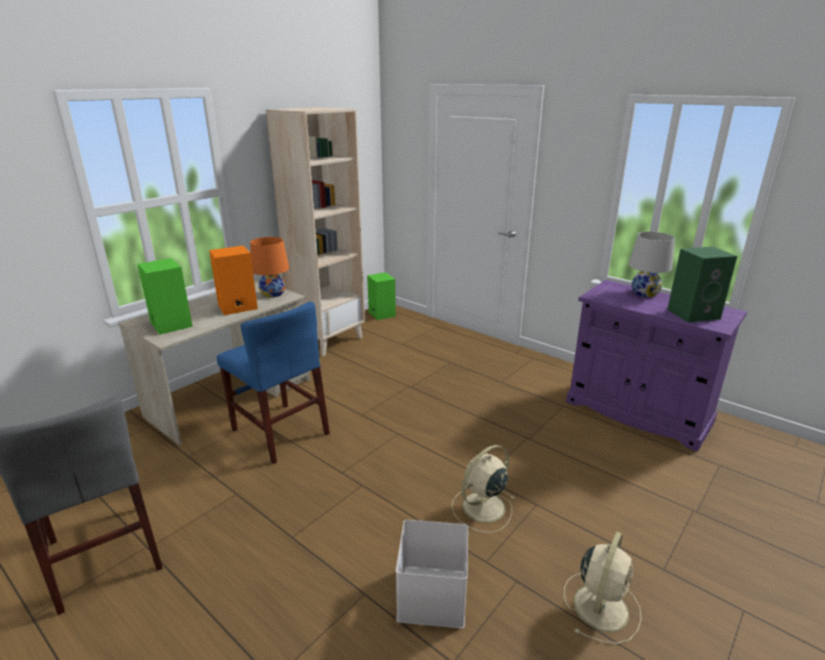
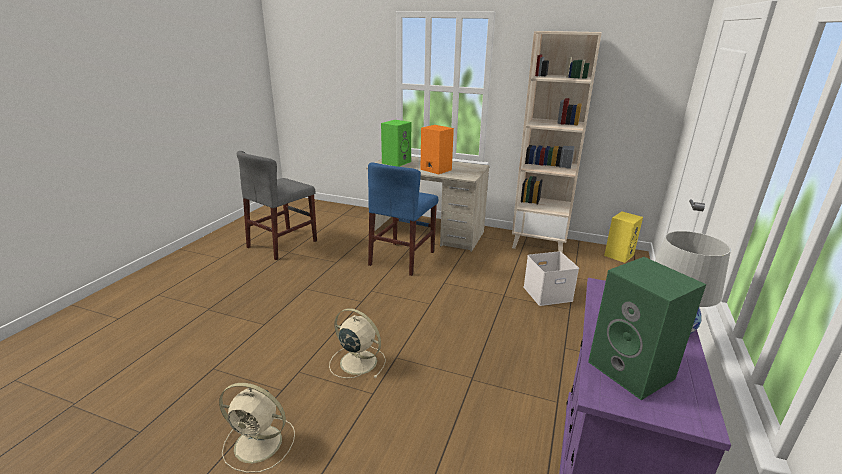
camera: 70 degrees right, 0 degrees up
(273, 294) = (468, 173): orange table lamp -> none
(381, 314) = (618, 255): green speaker -> yellow speaker
(433, 597) = (263, 352): white storage box -> white storage box (547, 294)

